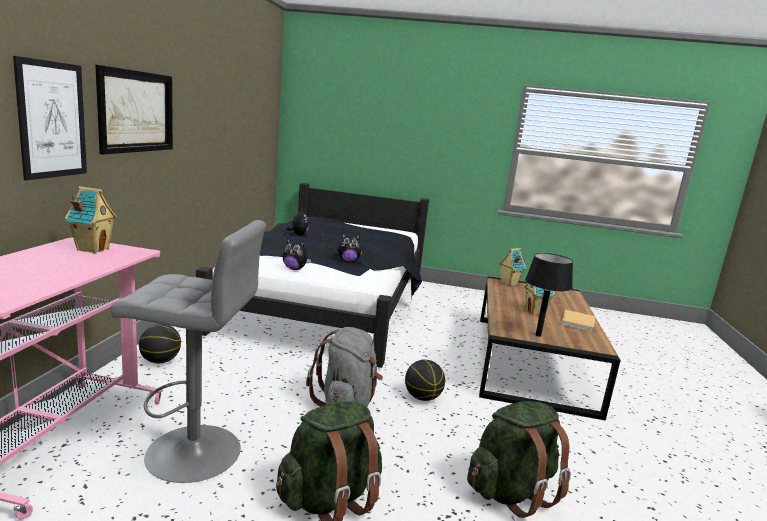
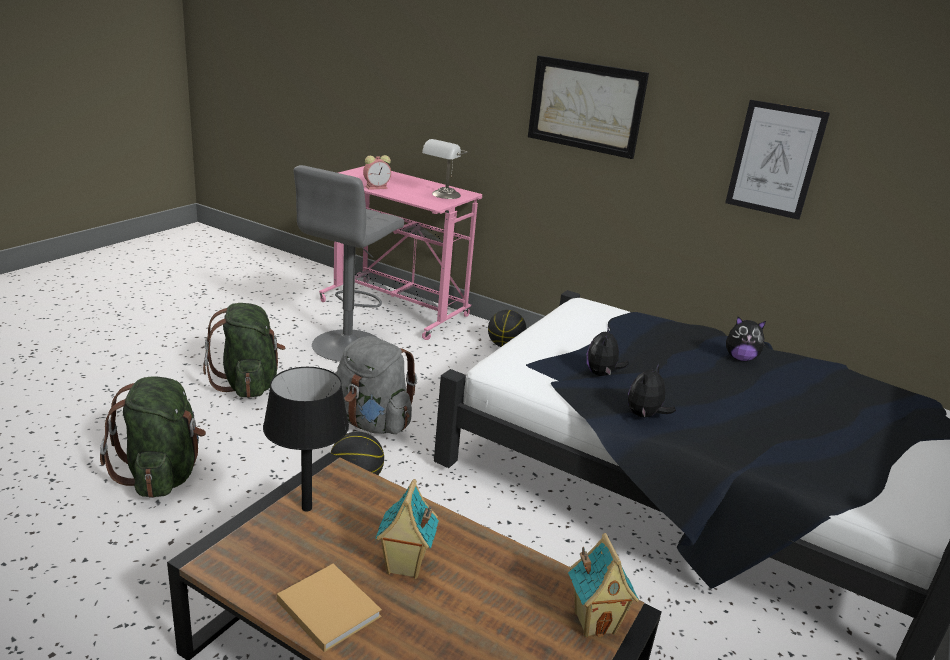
camera: 110 degrees right, 10 degrees up
(52, 120) = (488, 98): picture -> picture (775, 159)
(61, 276) = (377, 187): none -> alarm clock
(92, 249) = (443, 196): toy house -> white table lamp
(295, 269) = (558, 331): plush toy -> plush toy (645, 416)

